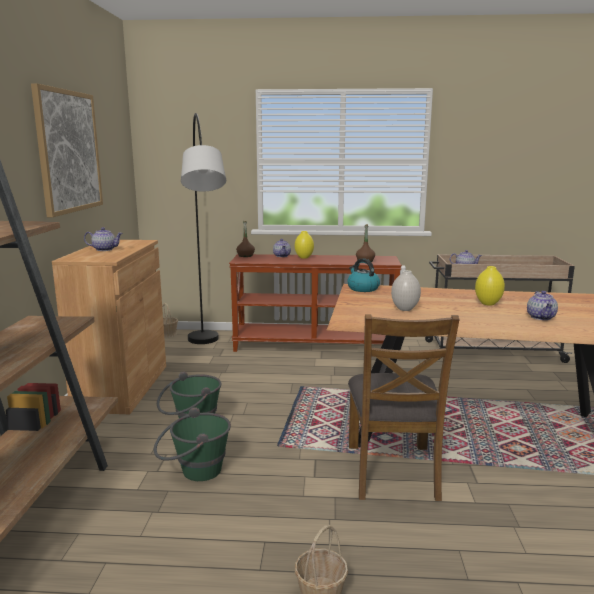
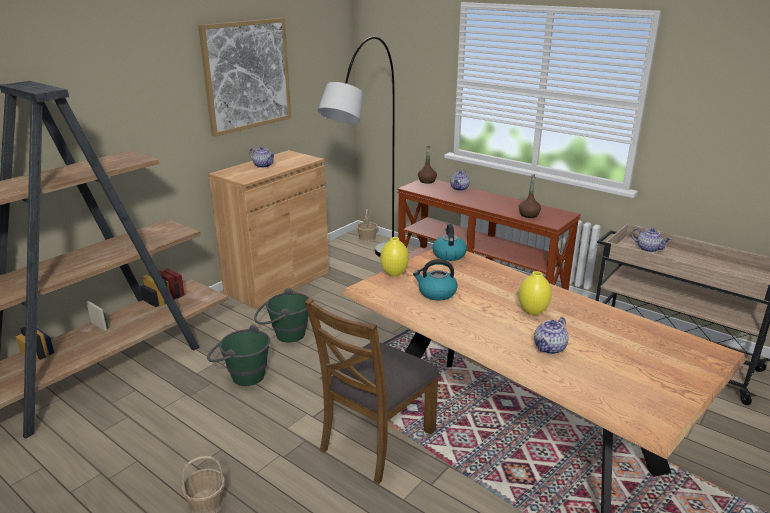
camera: 35 degrees right, 10 degrees up
(304, 257) = (477, 195): yellow vase -> yellow vase (394, 274)
(405, 309) = (436, 293): white vase -> kettle

